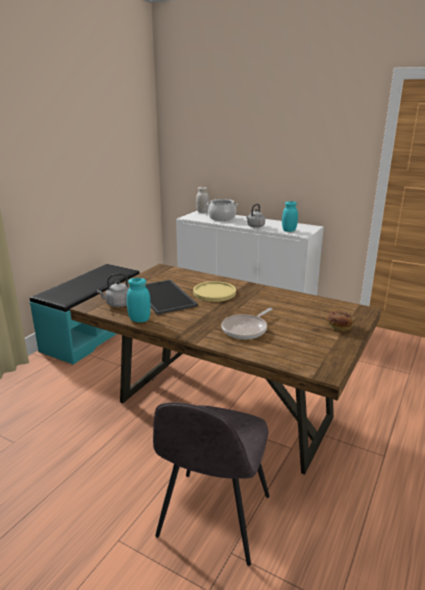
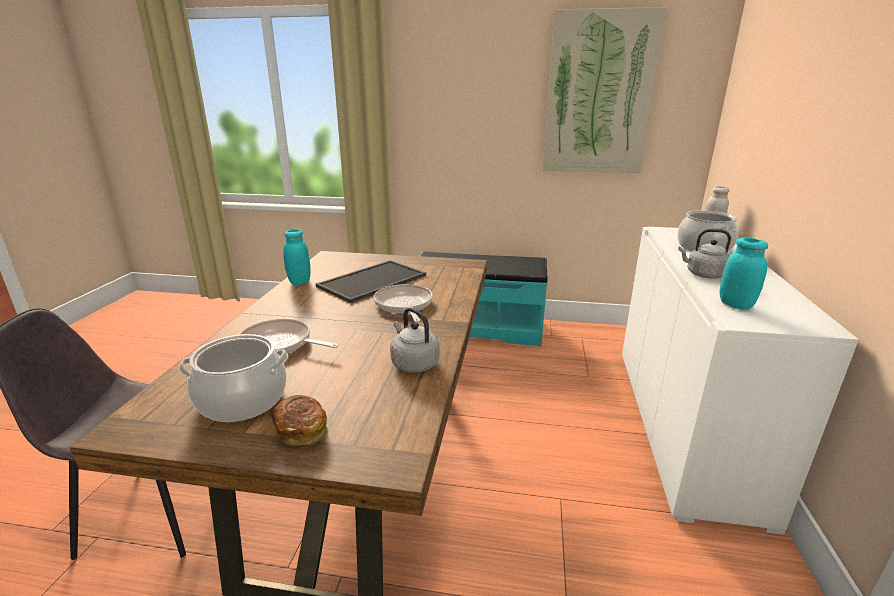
camera: 70 degrees right, 0 degrees up
(110, 143) = (598, 94): none -> picture
(118, 304) = (339, 265): grey kettle -> grey kettle (413, 363)
(214, 292) = (404, 305): yellow plate -> frying pan
(306, 340) = (242, 399): none -> cooking pot

